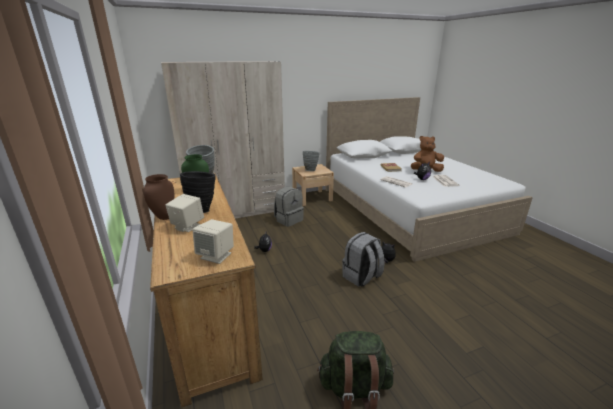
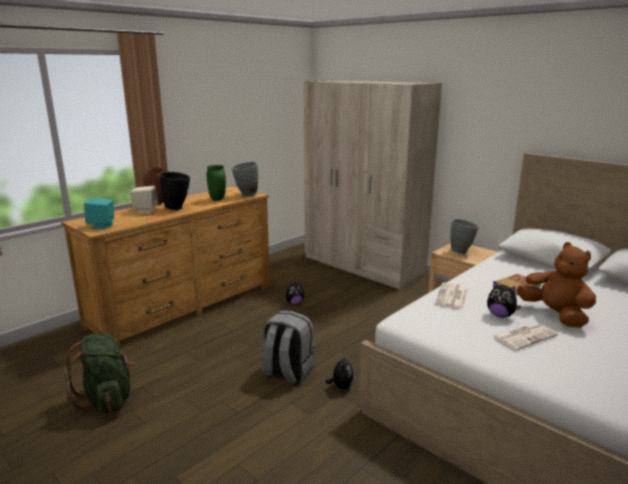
camera: 65 degrees right, 5 degrees down
(216, 255) = (101, 226): beige speaker -> turquoise speaker
(288, 220) = (377, 298): grey backpack -> none

